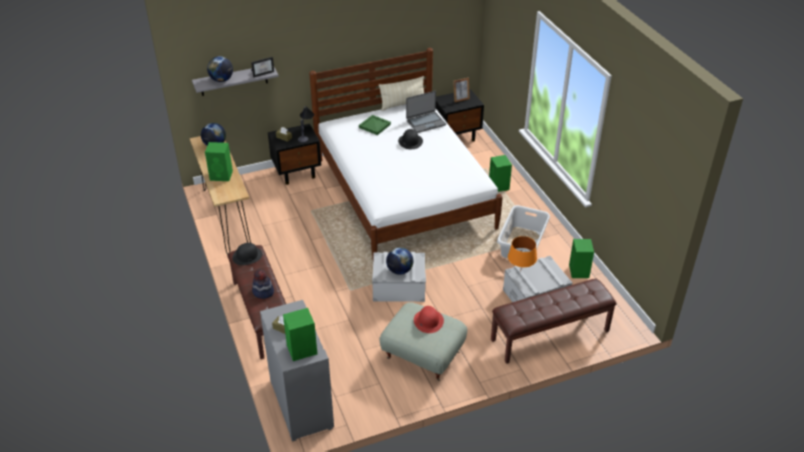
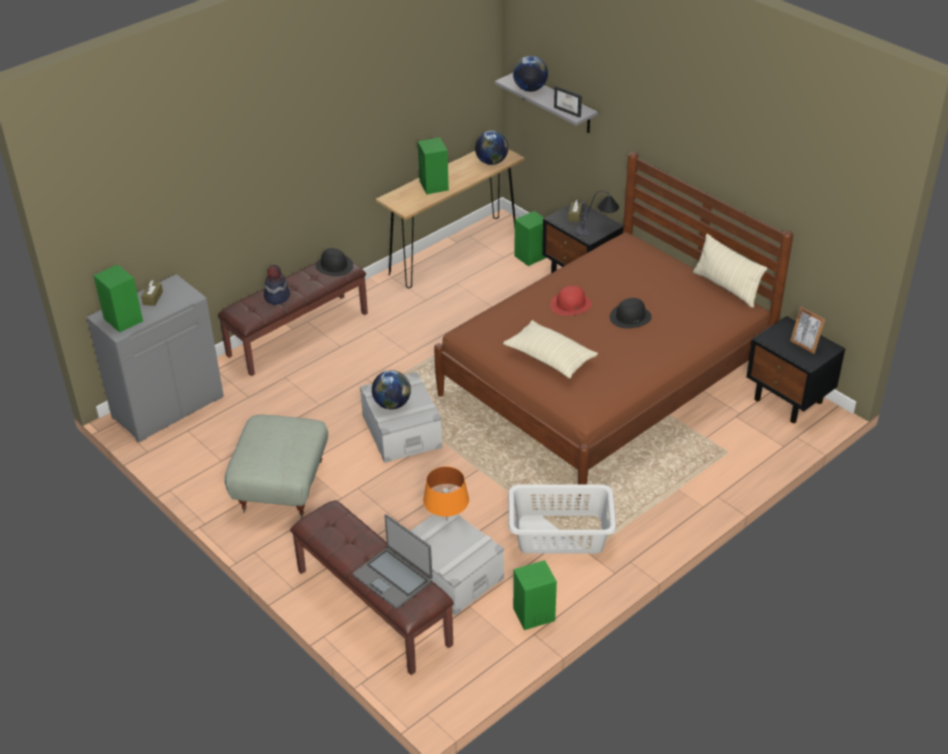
camera: 70 degrees right, 0 degrees up
(375, 126) = (645, 276): green tray -> none
(403, 193) = (604, 383): white bed -> brown bed
(425, 122) = (691, 319): laptop -> laptop (393, 578)
(428, 321) = (286, 444): red hat -> red hat (570, 304)
(430, 180) = (550, 358): none -> beige pillow
(499, 186) = (690, 478): green speaker -> green speaker (530, 257)

